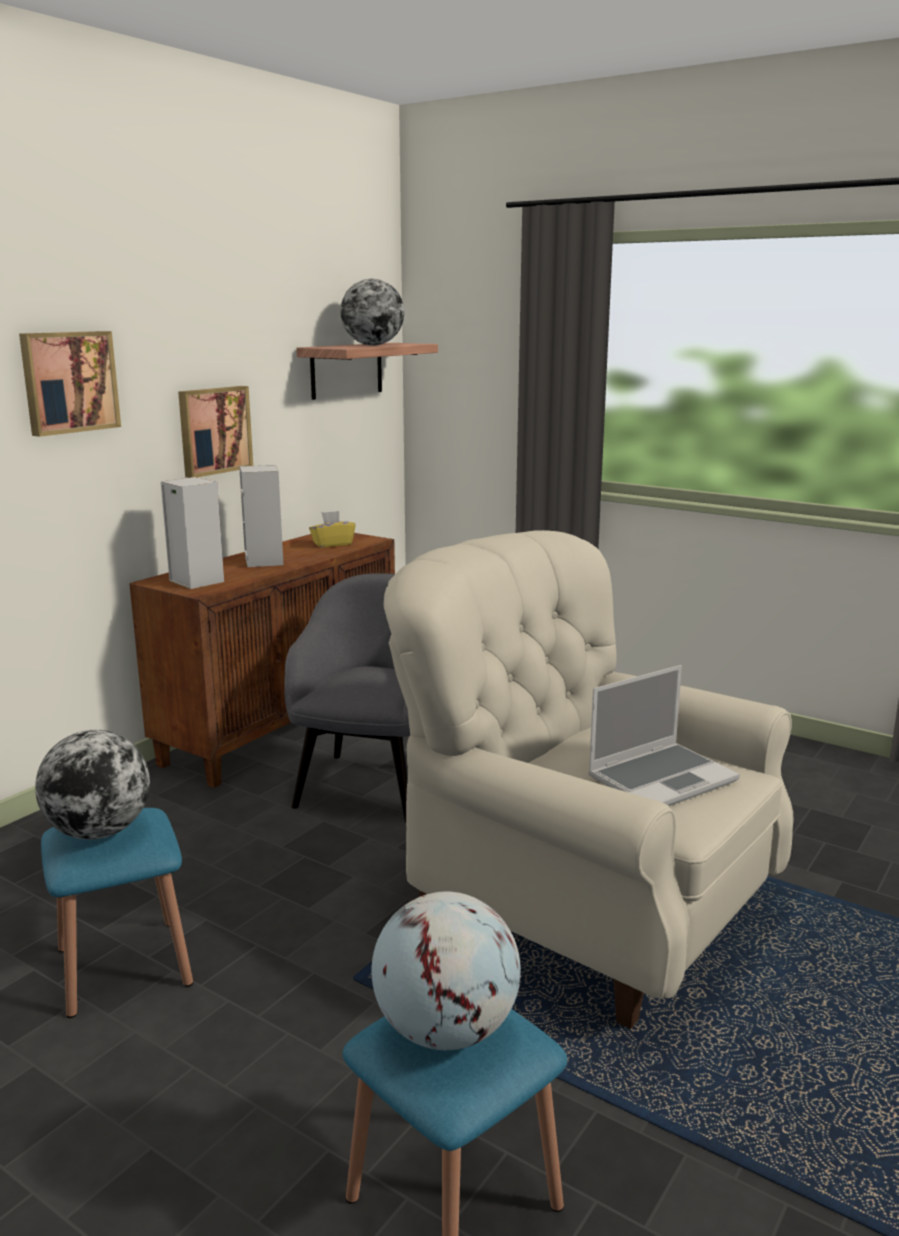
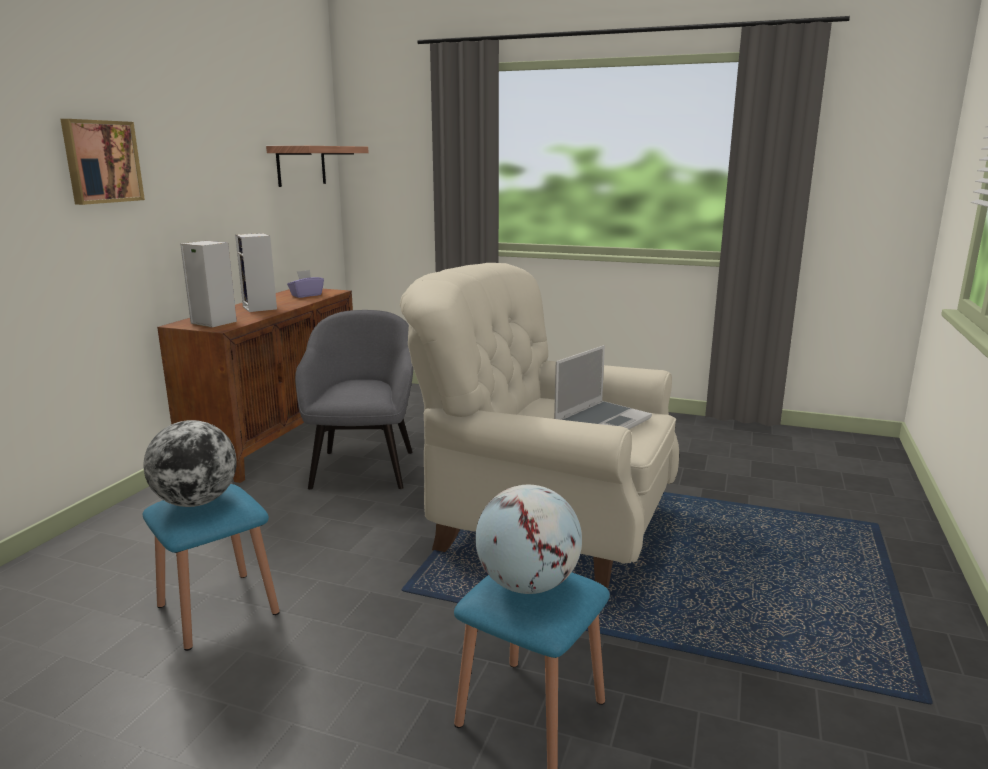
camera: 15 degrees left, 0 degrees up
(213, 430) = (211, 207): picture -> none
(332, 544) = (306, 295): yellow tissue box -> purple tissue box
(373, 345) = (323, 145): globe -> none

